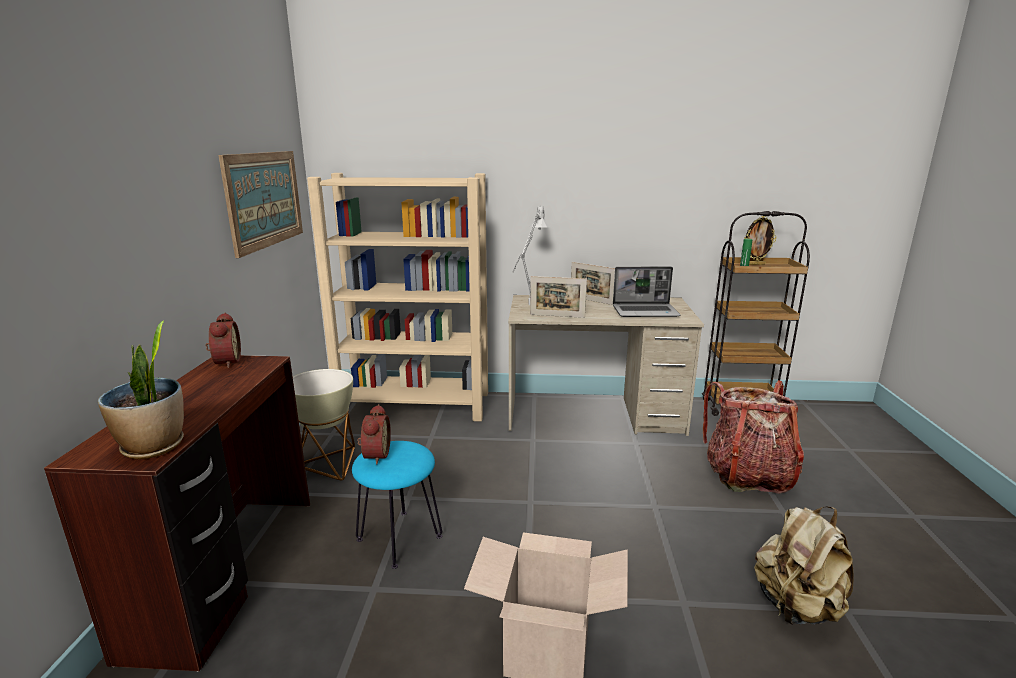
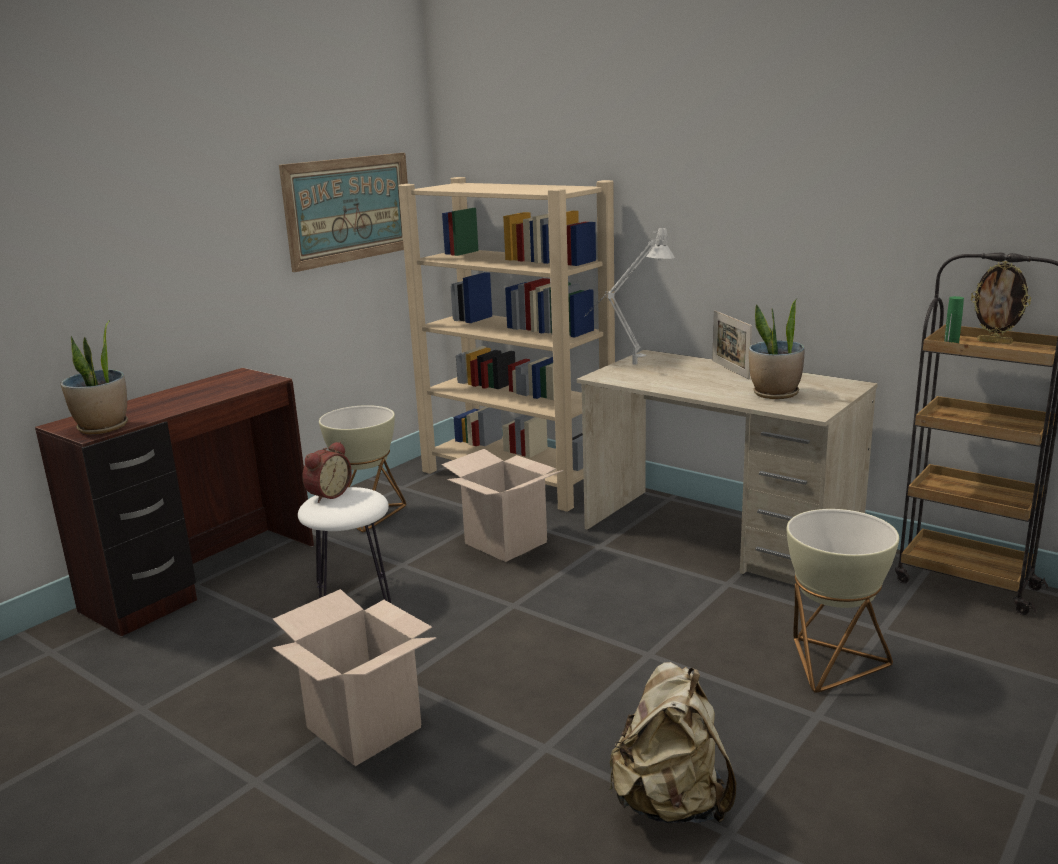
camera: 35 degrees right, 0 degrees up
(225, 362) = (238, 375): alarm clock -> none
(399, 538) = (353, 596): turquoise stool -> white stool
(466, 456) = (505, 542): none -> cardboard box
(557, 316) = (644, 382): picture frame -> none
(646, 312) = (775, 394): laptop -> potted plant
(747, 475) = (832, 663): backpack -> planter

